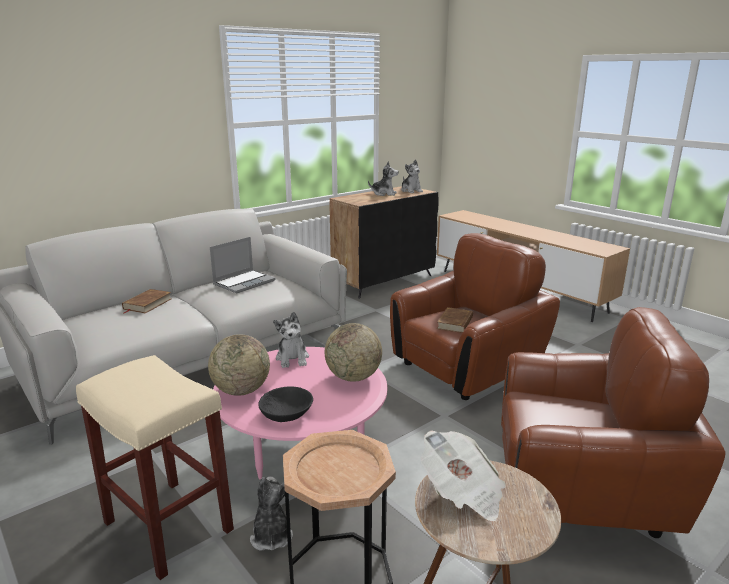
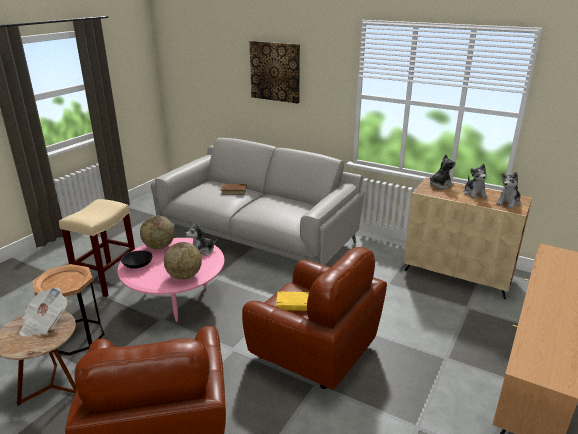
camera: 70 degrees right, 5 degrees up
(95, 110) = (275, 71): none -> picture
(244, 282) = (285, 205): laptop -> none
(271, 536) = (102, 309): plush toy -> plush toy (440, 185)
(384, 281) = (458, 274): black cabinet -> beige cabinet
(455, 323) = (294, 304): brown book -> yellow book

